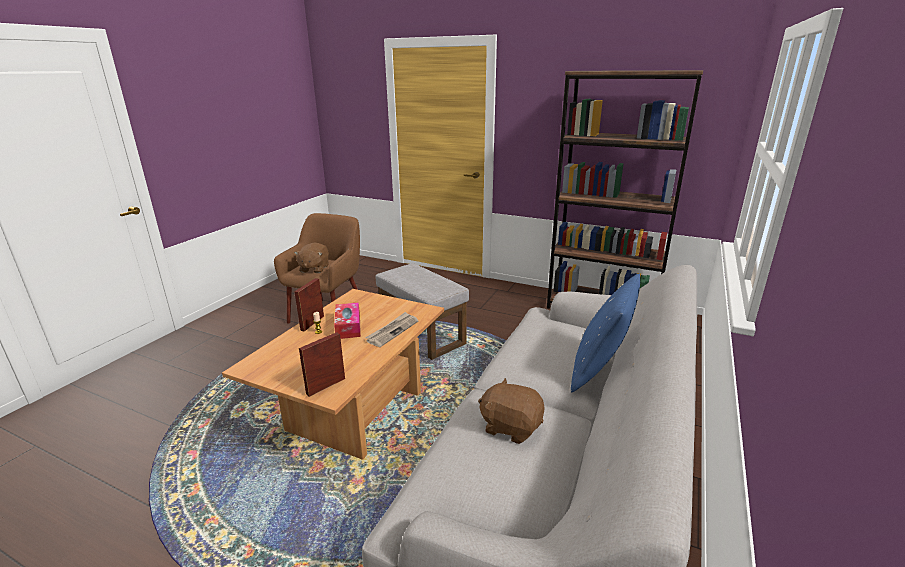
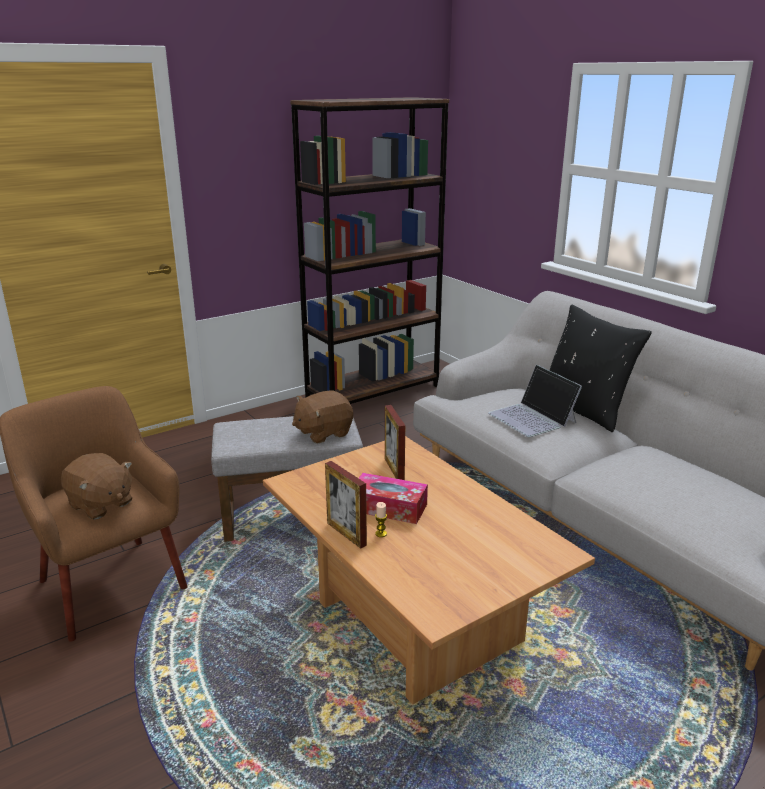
camera: 60 degrees left, 0 degrees up
(326, 386) = (537, 554): picture frame -> picture frame (394, 469)
(392, 331) = (433, 479): newspaper -> none
(510, 426) = (654, 474): brown plush toy -> brown plush toy (323, 433)
(544, 349) = (532, 418): none -> laptop
(600, 370) = (584, 409): blue pillow -> black pillow

